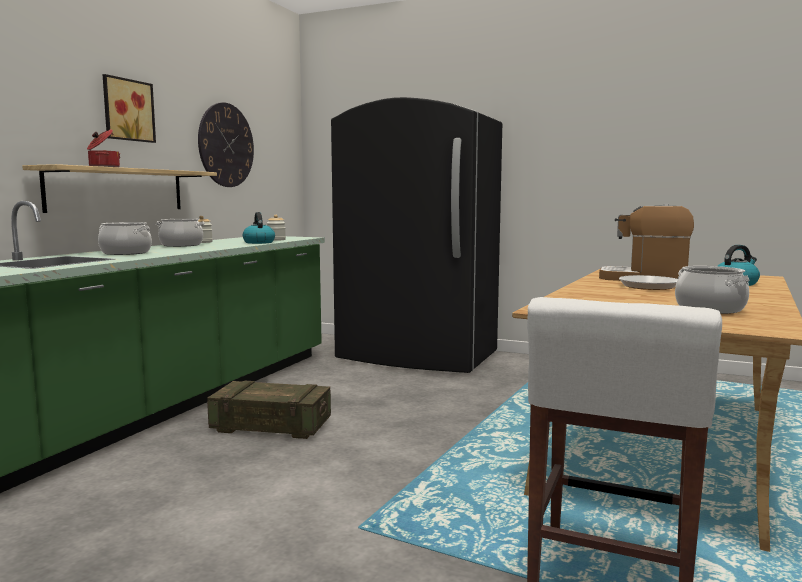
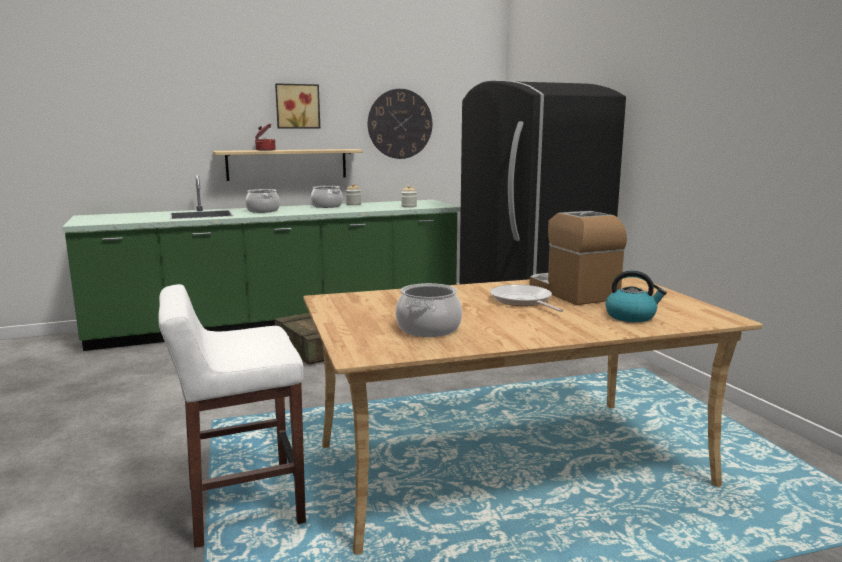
camera: 45 degrees right, 5 degrees up
(258, 242) = (381, 208): kettle -> none

